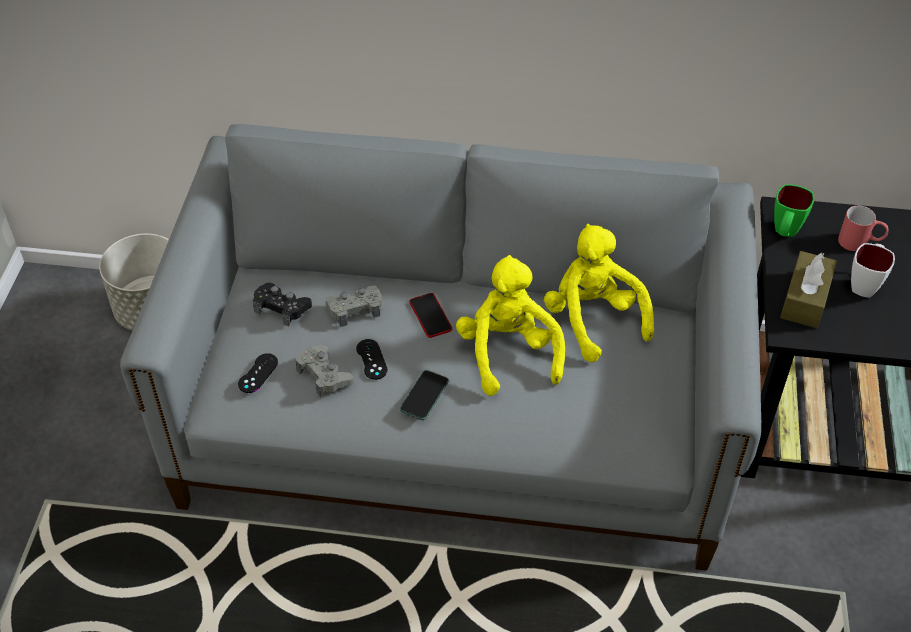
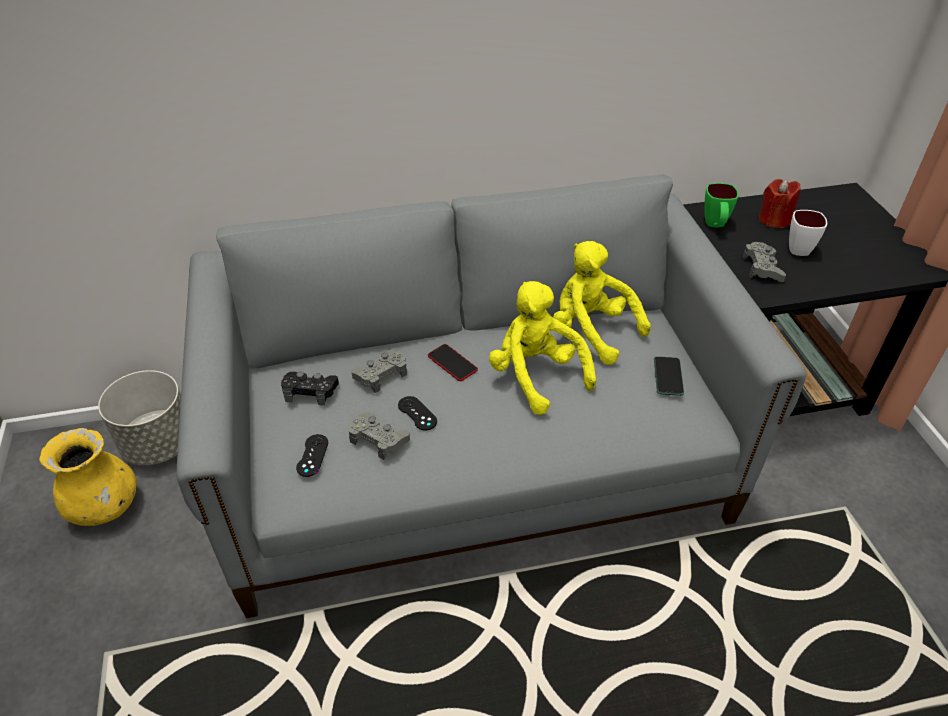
camera: 20 degrees left, 5 degrees down
(86, 362) = (105, 507): none -> yellow vase
(424, 396) = (481, 432): phone -> phone (668, 377)
(805, 299) = (762, 268): brown tissue box -> grey game controller
(860, 243) = (774, 220): red mug -> red candle

